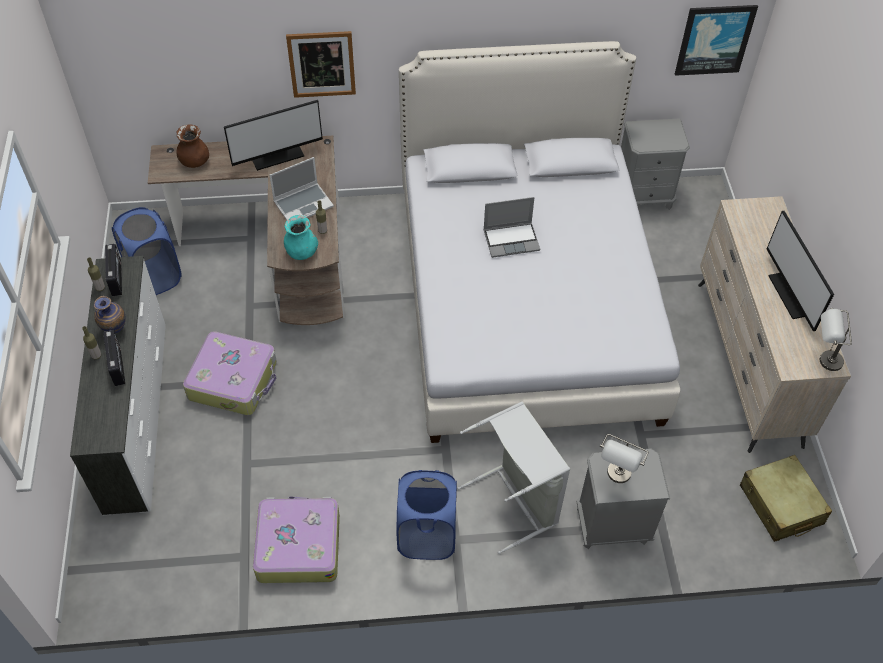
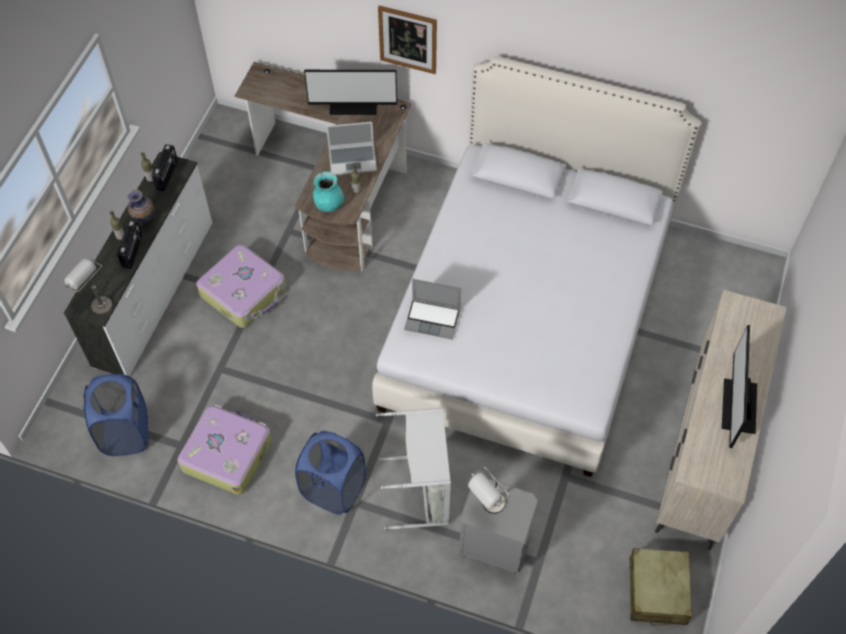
camera: 25 degrees right, 5 degrees up
(154, 276) = (224, 176): blue laundry basket -> blue laundry basket (125, 433)
(194, 162) = (282, 89): brown vase -> none
(512, 240) = (518, 257): laptop -> laptop (433, 319)
(643, 196) = (695, 253): grey nightstand -> none
(714, 39) = (787, 131): picture -> none
(822, 361) = (725, 478): grey table lamp -> grey table lamp (96, 303)

